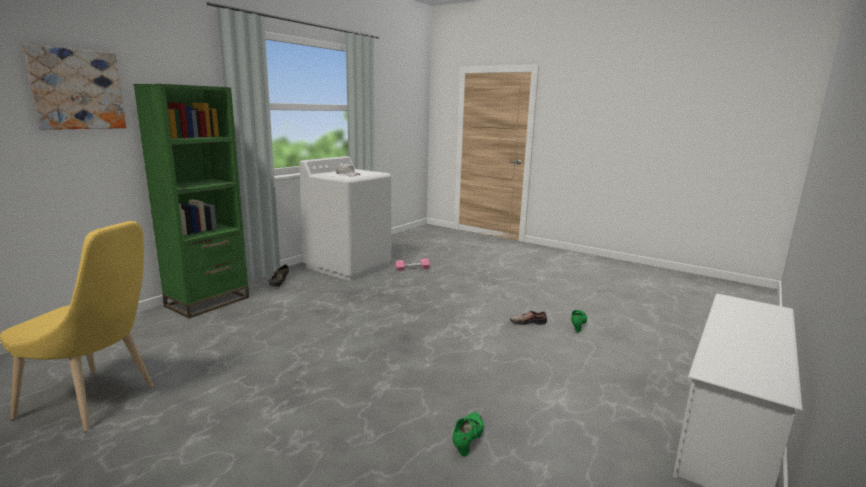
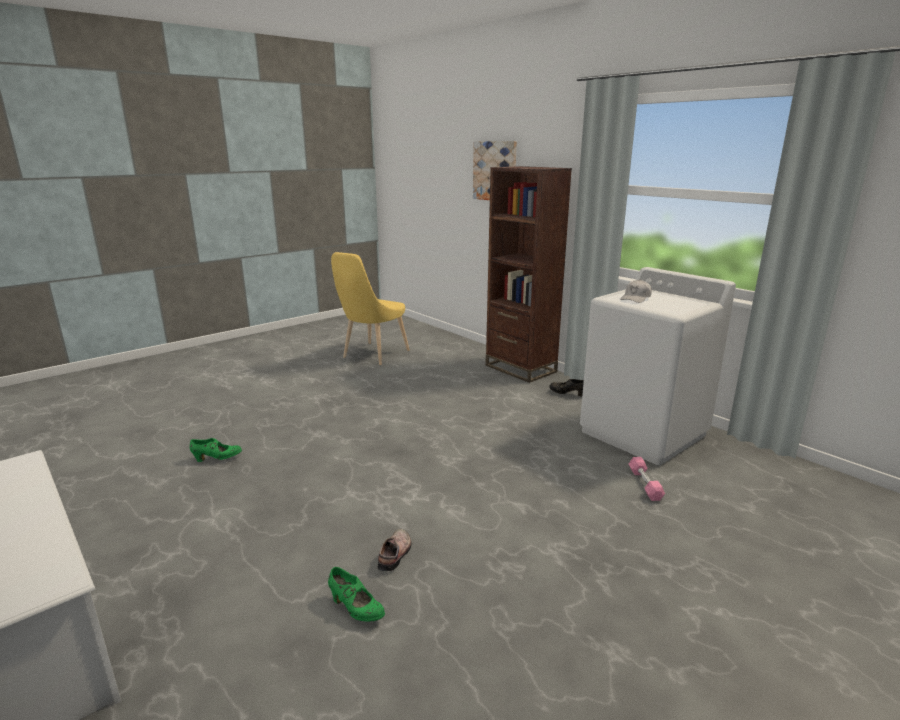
camera: 105 degrees right, 5 degrees up
(208, 302) = (520, 368): green bookcase -> brown bookcase
(467, 441) = (217, 459): green shoe -> green shoe turned 45 degrees counterclockwise

